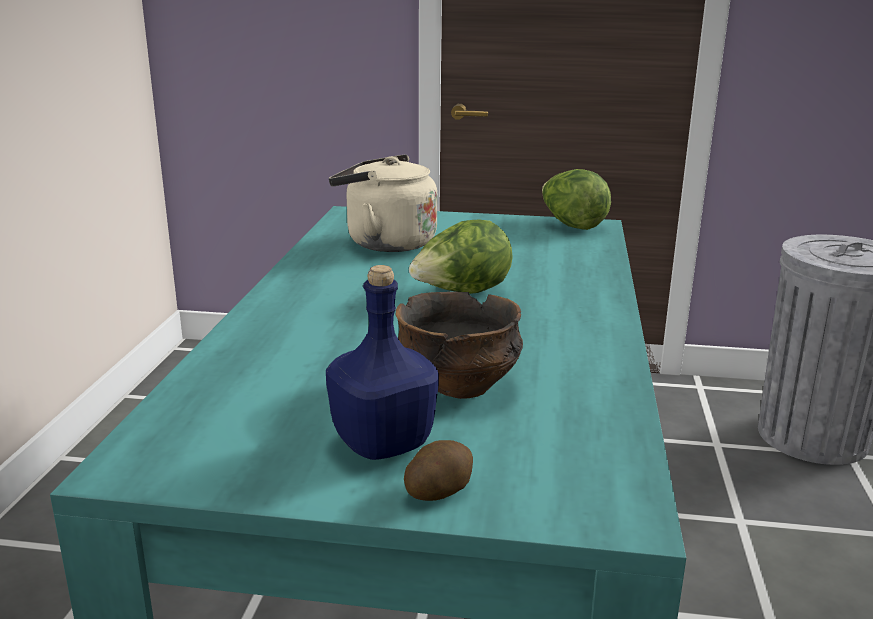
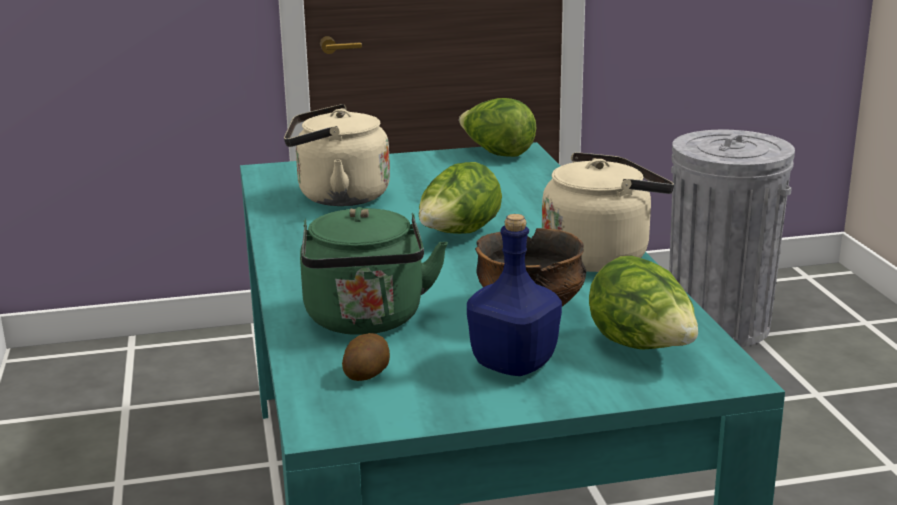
camera: 20 degrees left, 0 degrees up
(285, 364) = (366, 321): none -> green kettle
(439, 490) = (587, 386): potato -> potato (366, 373)
(546, 455) = (642, 347): none -> lettuce
(588, 339) = (600, 256): none -> beige kettle

